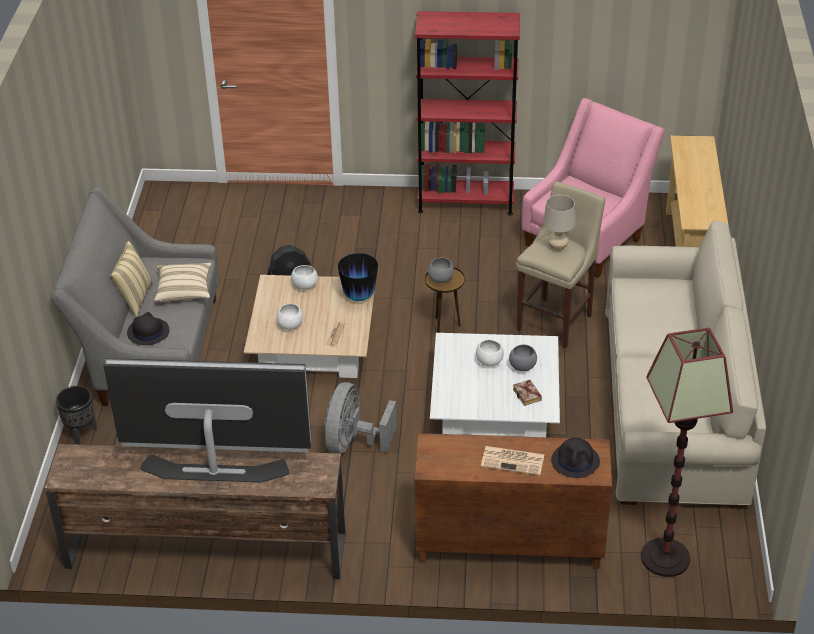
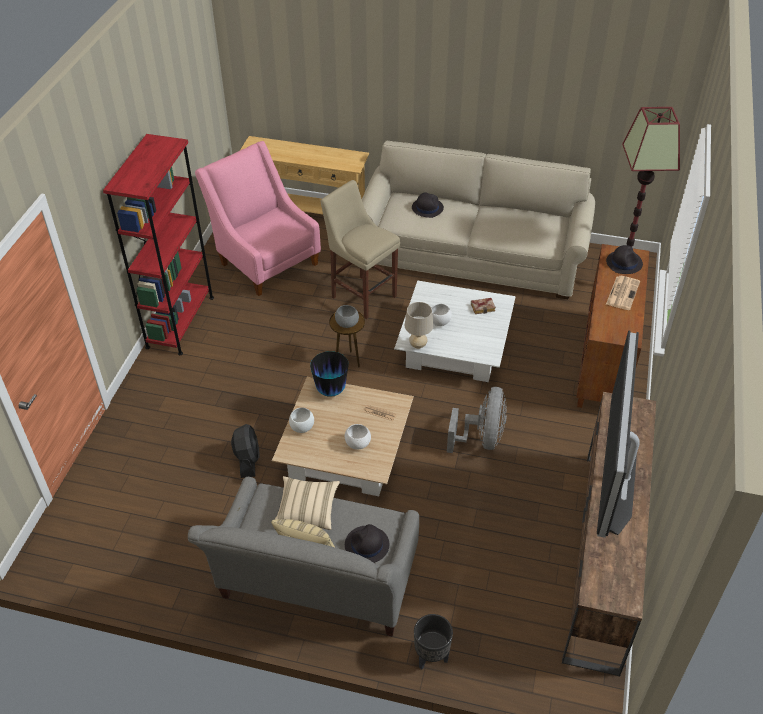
camera: 80 degrees left, 5 degrees up
(353, 443) = (481, 439): grey fan -> grey fan turned 105 degrees counterclockwise
(522, 366) = (449, 305): grey bowl -> none
(557, 247) = (363, 235): beige table lamp -> beige table lamp (418, 345)
(669, 308) = (427, 208): none -> black hat

